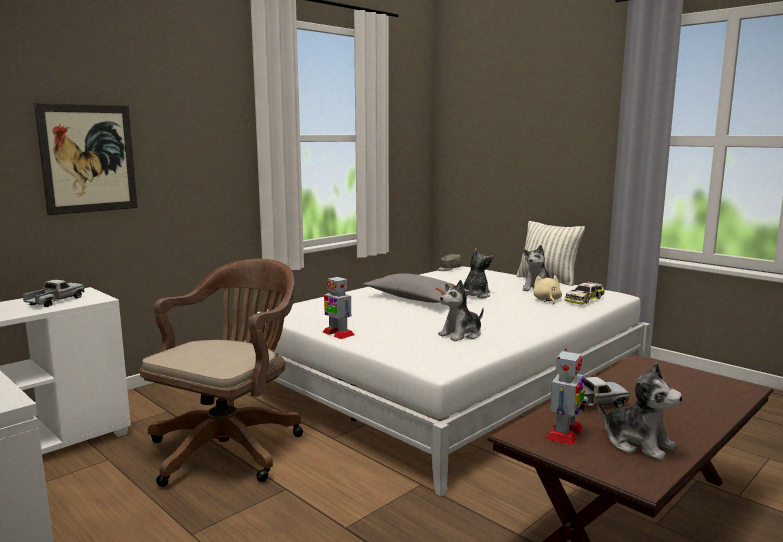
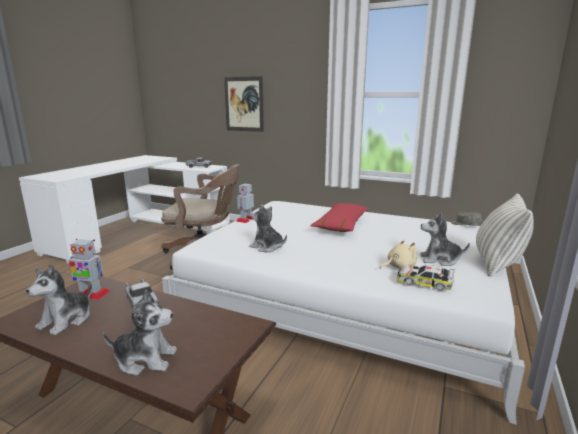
camera: 70 degrees right, 5 degrees up
(415, 299) = (341, 225): grey pillow -> red pillow
(475, 295) = (381, 240): plush toy -> plush toy (145, 359)

